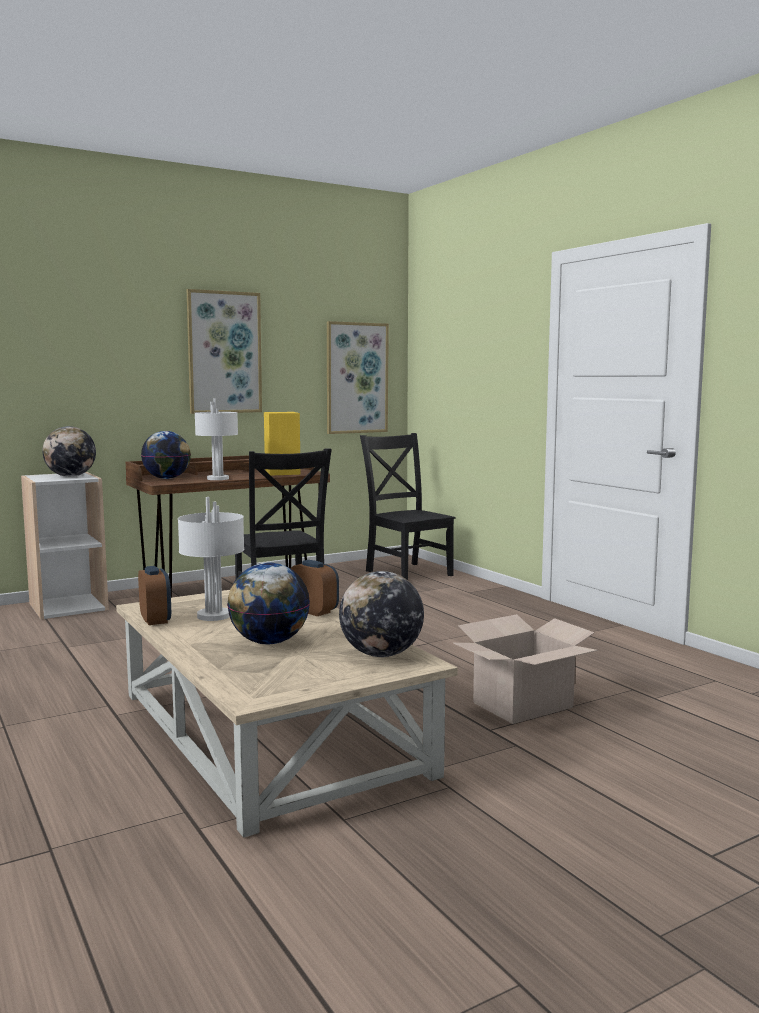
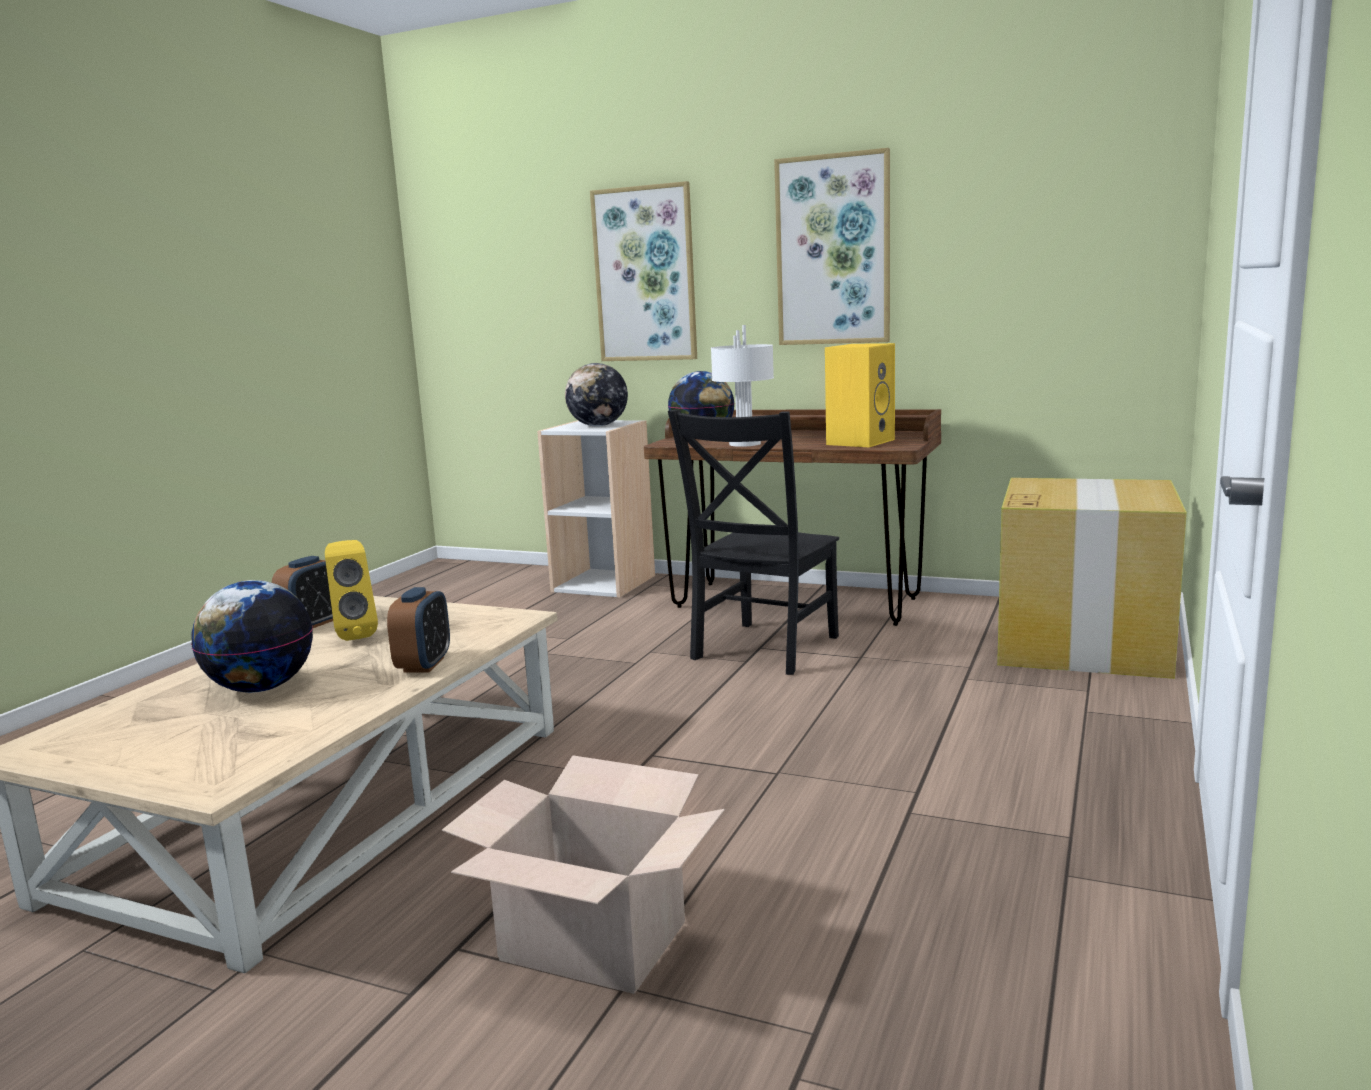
camera: 55 degrees right, 5 degrees up
(213, 616) = (355, 635): white table lamp -> yellow speaker
(356, 378) = (1079, 278): picture -> picture (645, 274)
(381, 654) = (243, 753): globe -> none
(407, 572) = (1082, 643): black chair -> cardboard box

